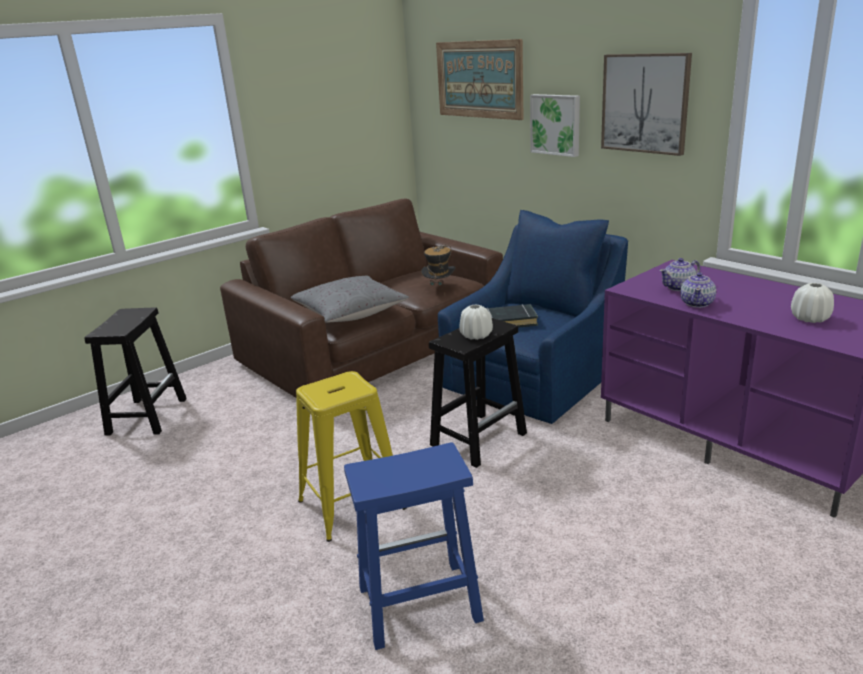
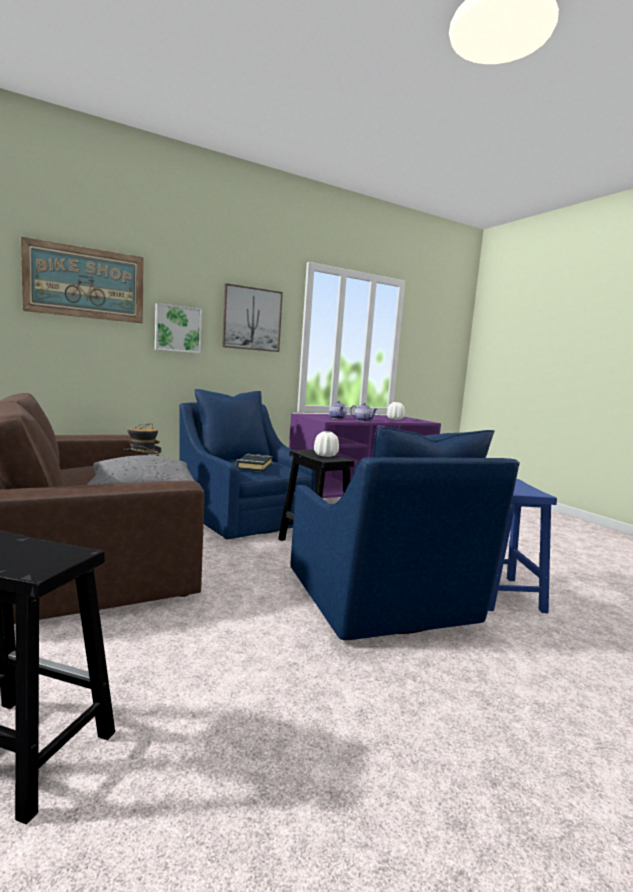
camera: 80 degrees left, 15 degrees down
(351, 504) = (382, 601): yellow stool -> blue armchair

